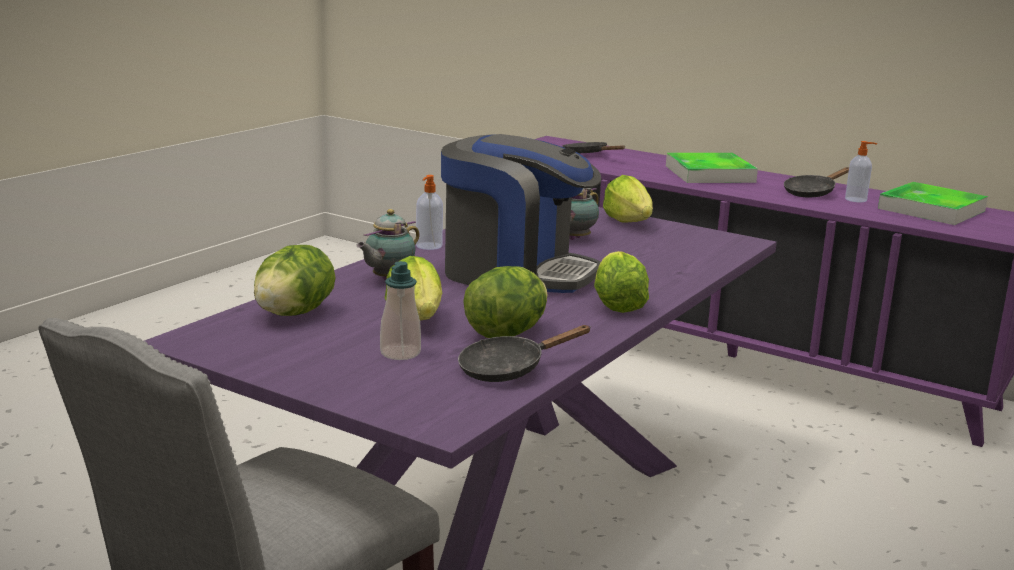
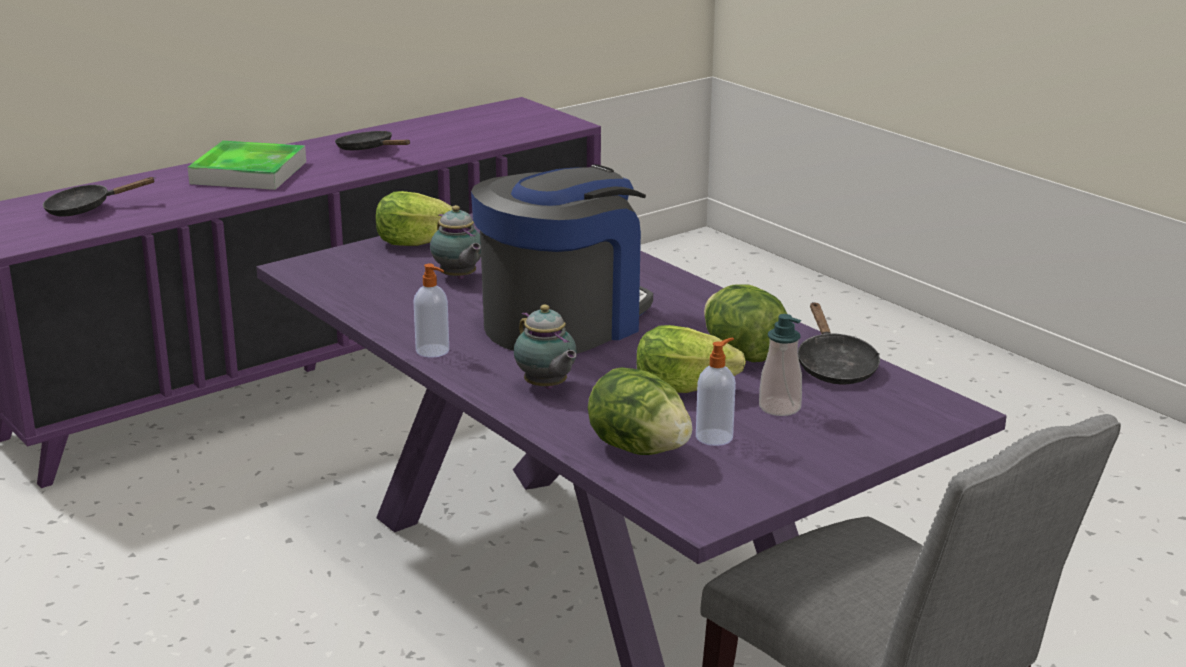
camera: 70 degrees left, 5 degrees up
(617, 305) = (684, 296): lettuce -> none
(812, 192) = (369, 150): black frying pan -> black frying pan turned 150 degrees clockwise
(856, 200) = (411, 140): soap dispenser -> soap dispenser (715, 437)
(931, 210) = (468, 124): tray -> none

